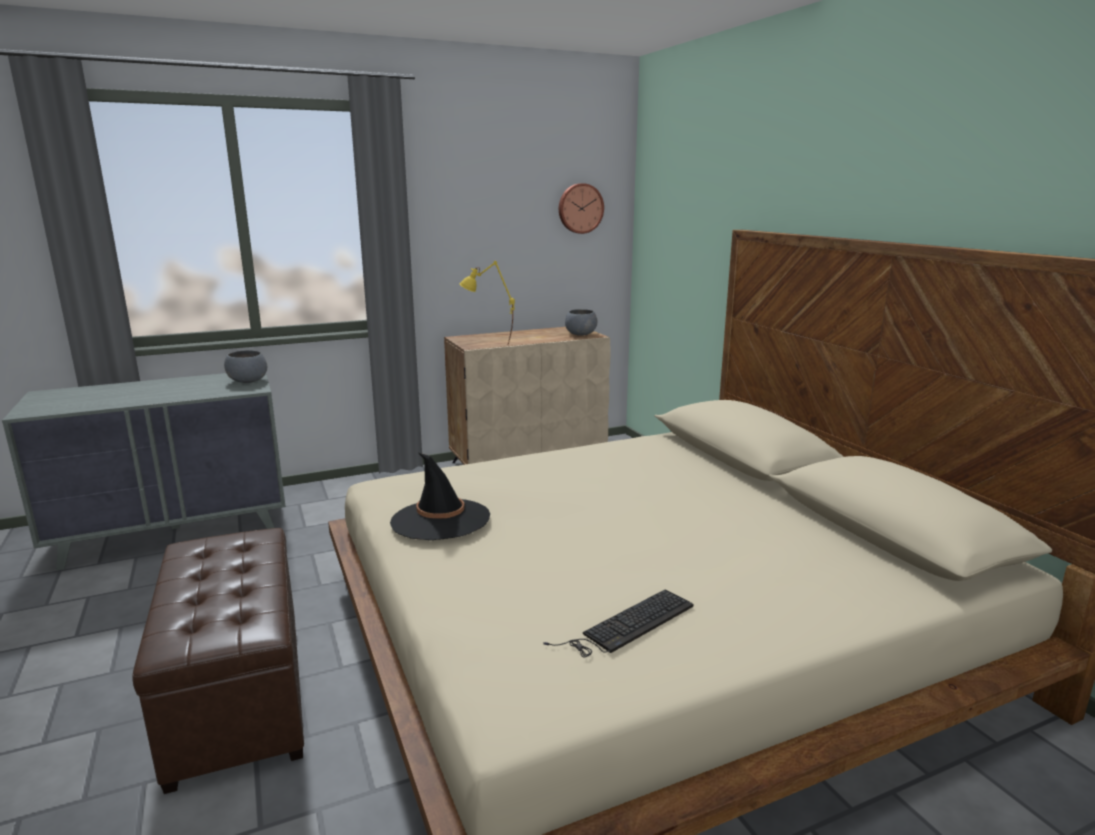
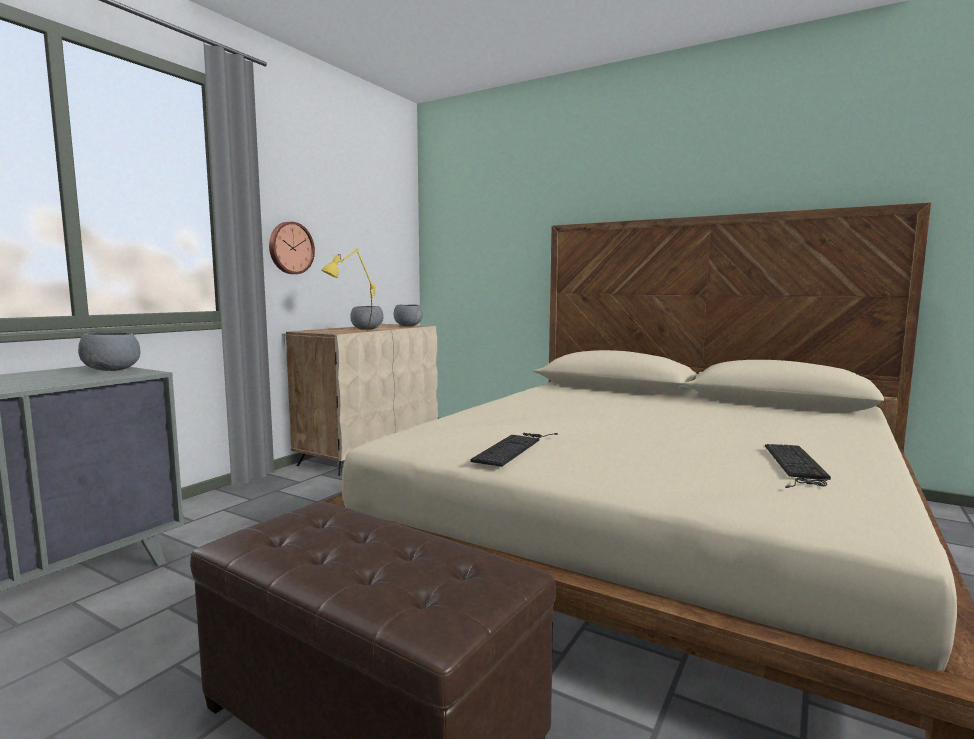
camera: 35 degrees left, 10 degrees down
(440, 520) = (514, 448): black hat -> keyboard
(519, 340) = (366, 329): none -> grey bowl
(580, 208) = (385, 219): wall clock -> wall clock (290, 248)

